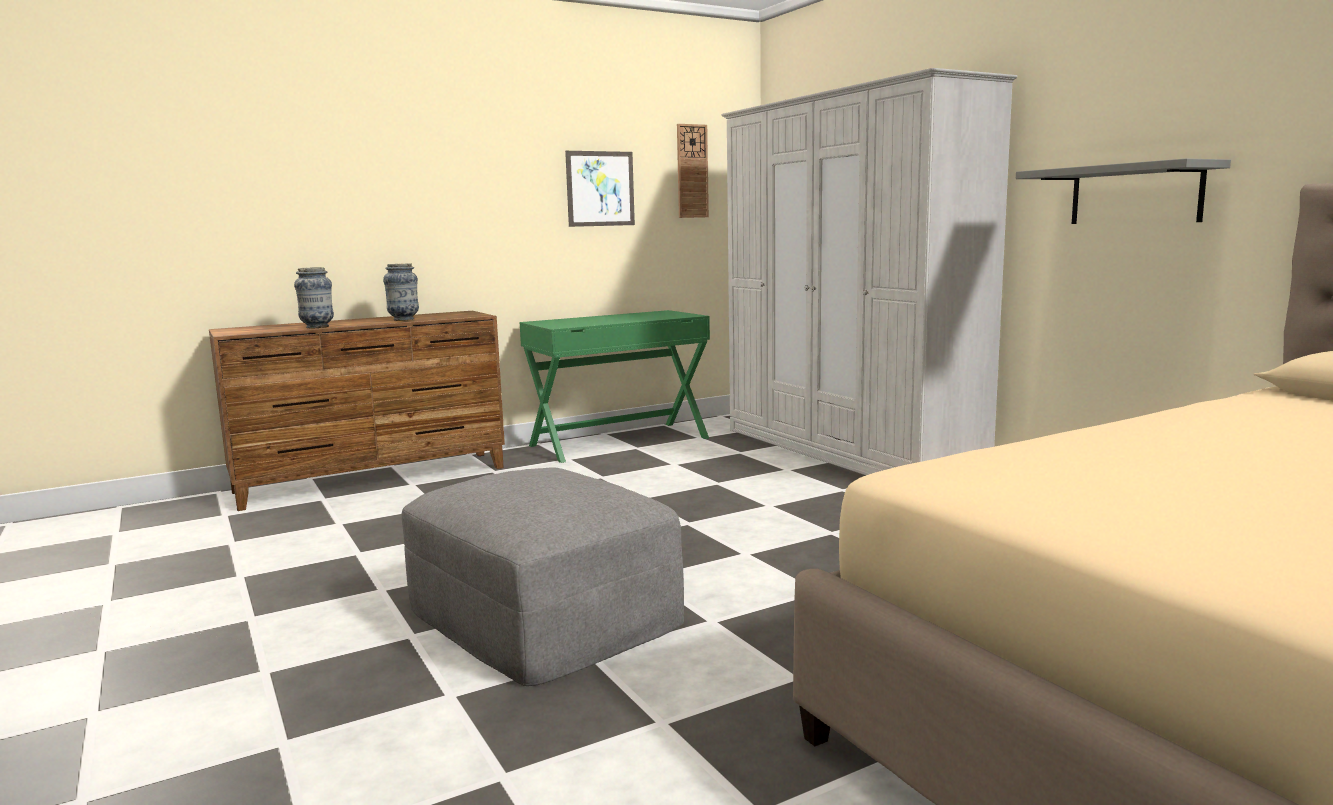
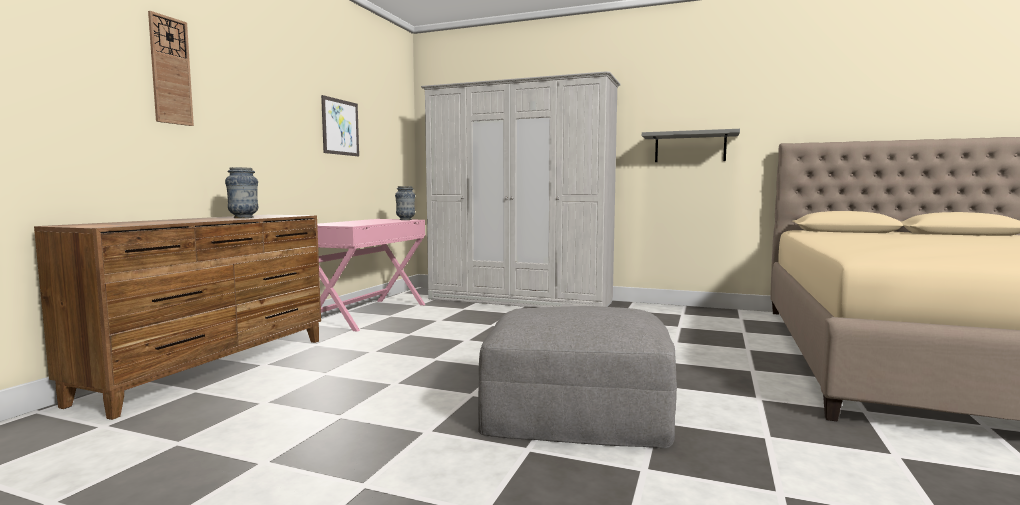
camera: 40 degrees left, 5 degrees down
(317, 327) = (183, 221): vase -> vase (405, 219)
(619, 441) = (368, 314): green desk -> pink desk
(692, 171) = (385, 123): wall clock -> wall clock (170, 71)

